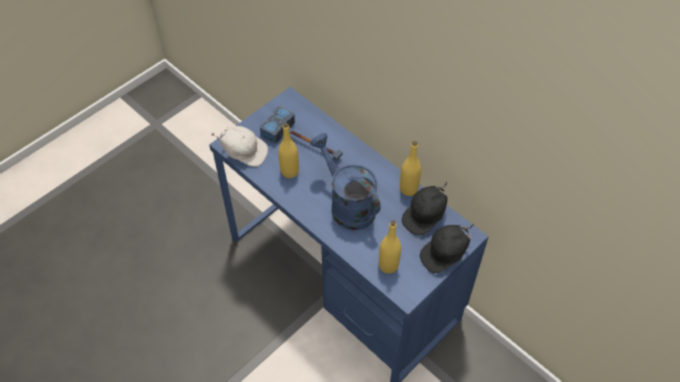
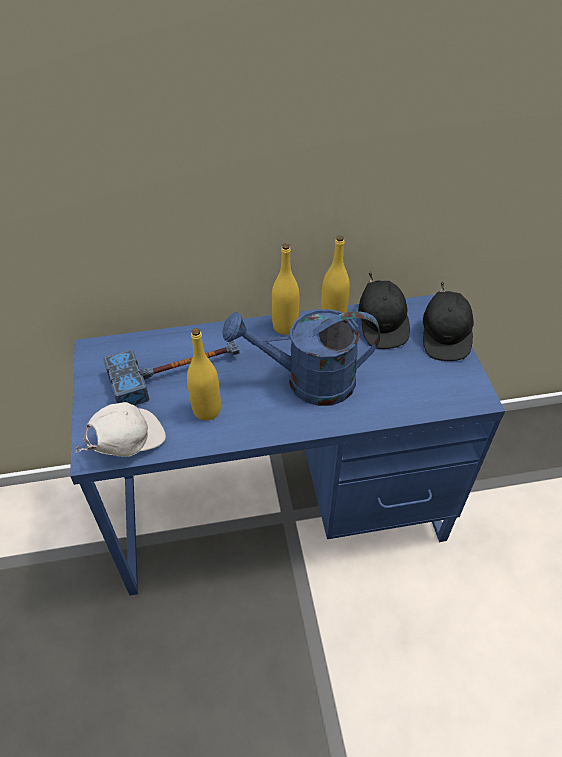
camera: 55 degrees left, 5 degrees down
(388, 265) = (425, 391): yellow bottle -> yellow bottle (285, 326)

